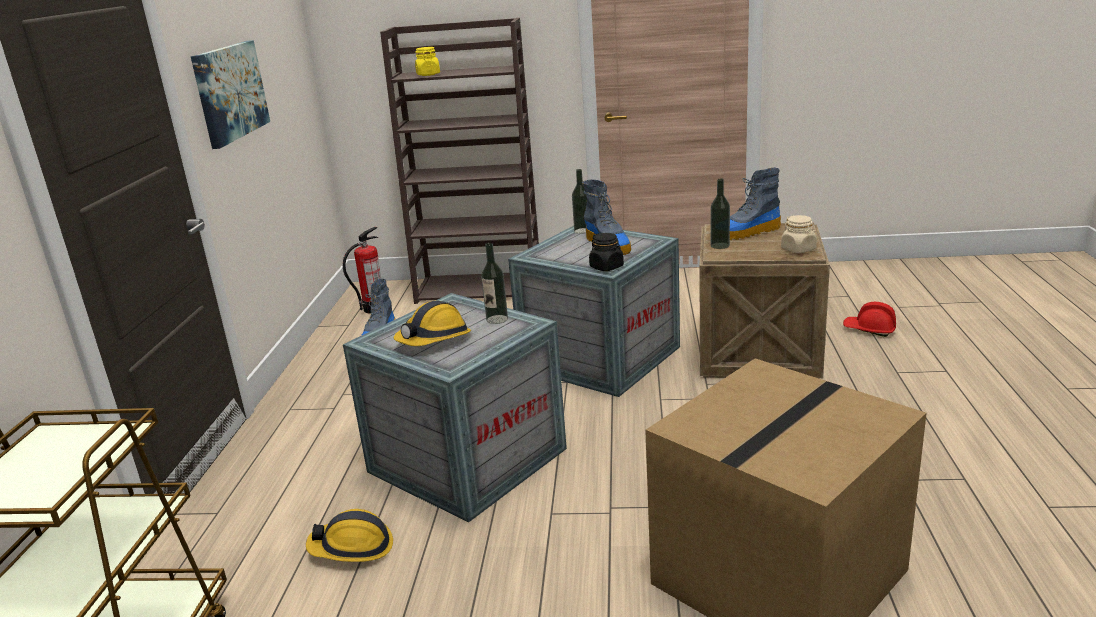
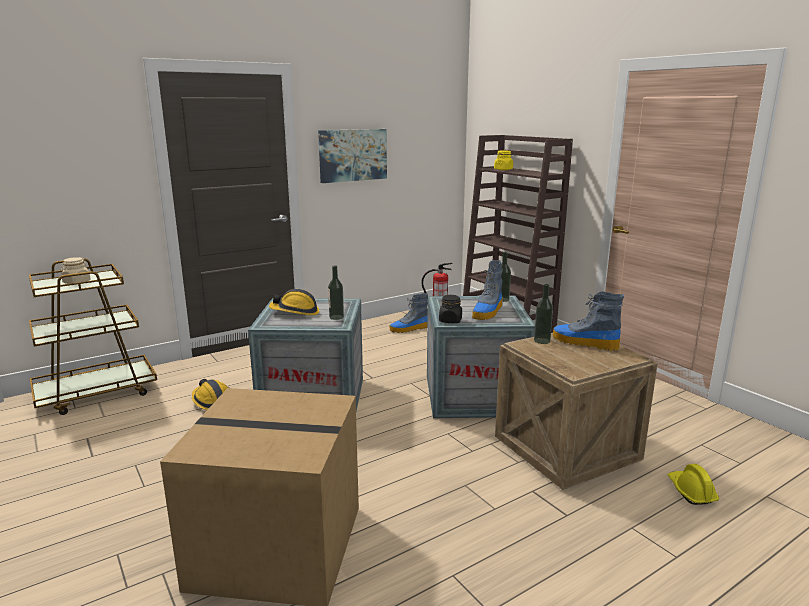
camera: 50 degrees right, 5 degrees down
(798, 249) = (579, 367): beige jar -> beige jar (76, 282)
(869, 330) = (691, 492): red hard hat -> yellow hard hat

